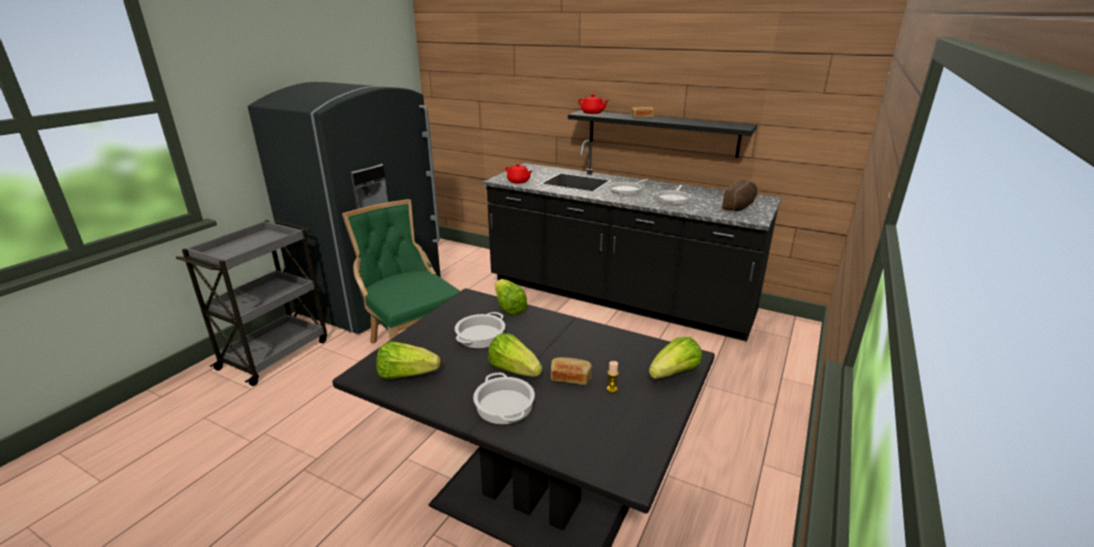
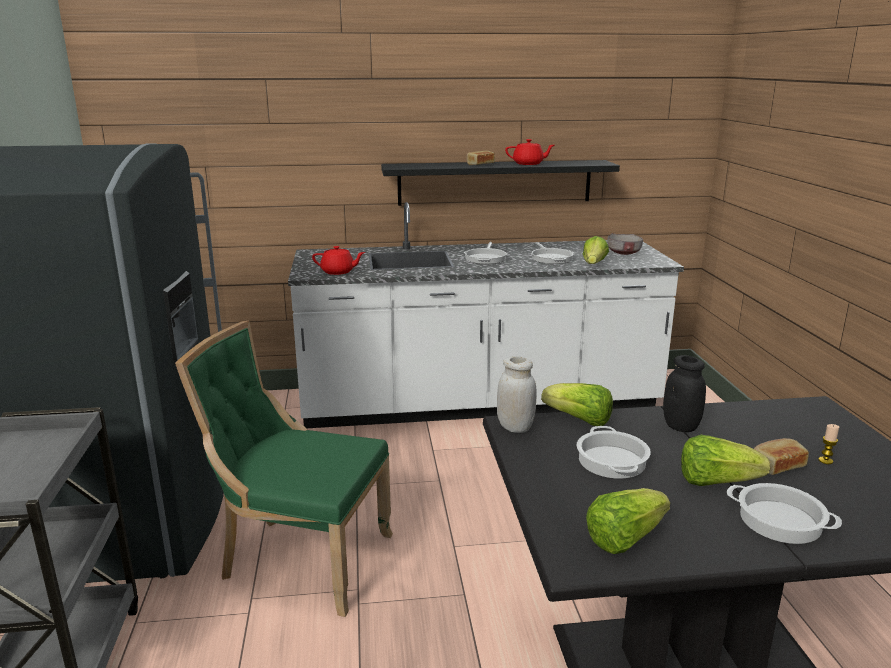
camera: 35 degrees left, 5 degrees down
(467, 299) = (515, 427): none -> white jar
(561, 333) = (680, 426): none -> black jar
(592, 113) = (408, 165): red teapot -> red teapot (528, 164)
(618, 297) = (479, 403): black counter -> white counter
(674, 373) = (838, 425): lettuce -> lettuce (593, 264)
(740, 206) = (623, 253): bread -> grey bowl

